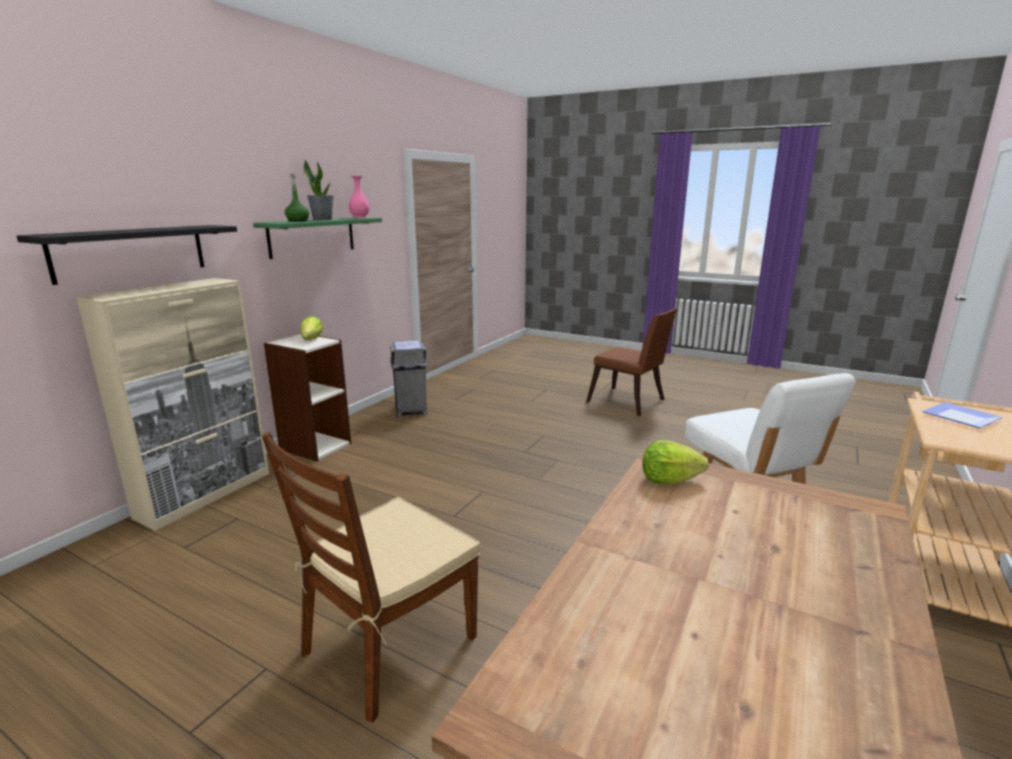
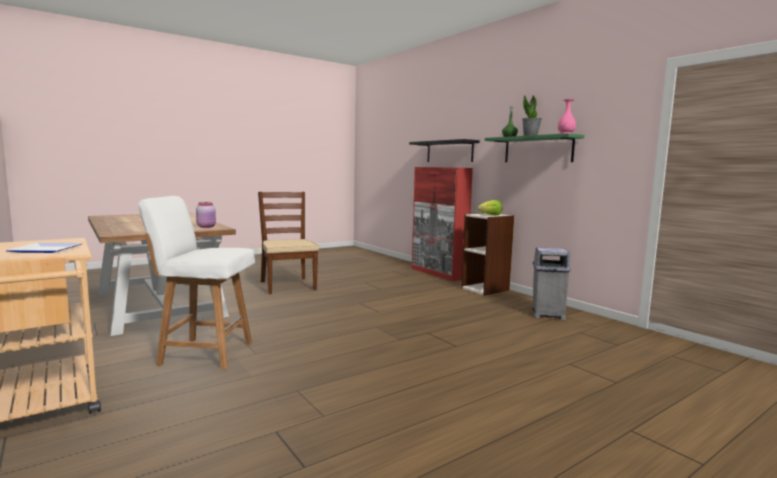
camera: 115 degrees right, 10 degrees down
(206, 494) = (438, 273): beige cabinet -> red cabinet
(629, 403) = (544, 427): brown chair -> none
(669, 480) = (207, 227): lettuce -> pink jar

